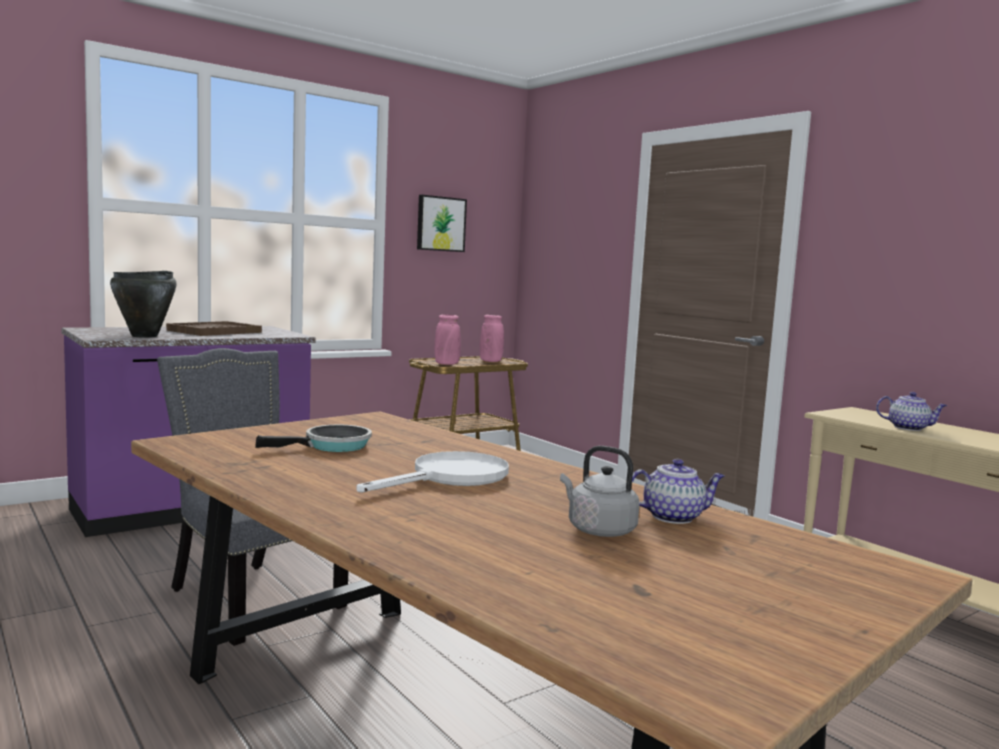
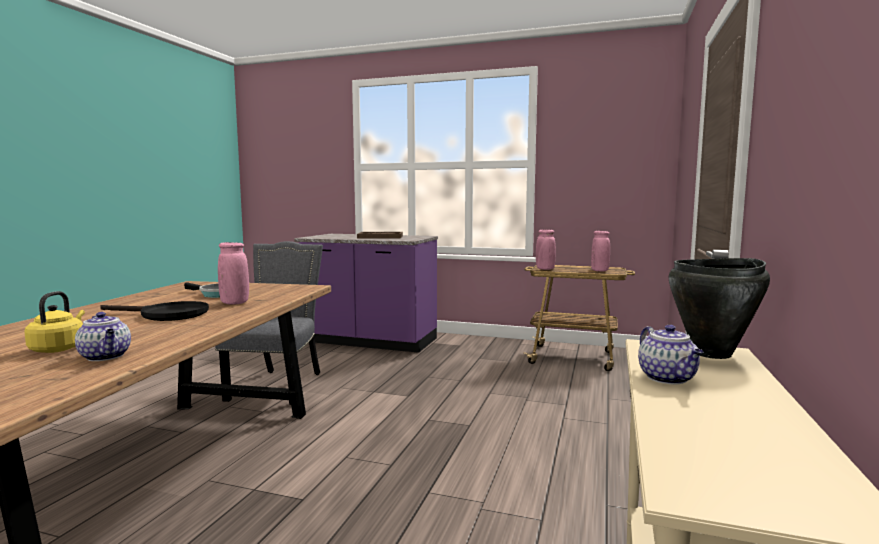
camera: 55 degrees right, 0 degrees up
(145, 336) = (331, 237): black cooking pot -> black cooking pot (713, 354)
(426, 449) = (234, 303): none -> pink vase
(440, 224) = (586, 157): picture -> none
(450, 478) = (166, 315): white frying pan -> black frying pan
(598, 530) = (59, 348): grey kettle -> yellow kettle

